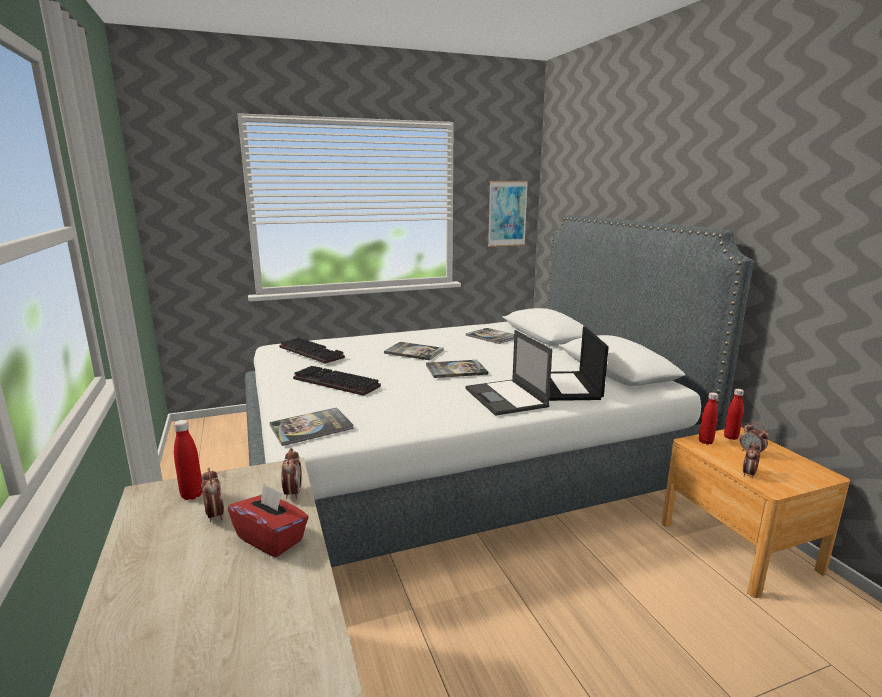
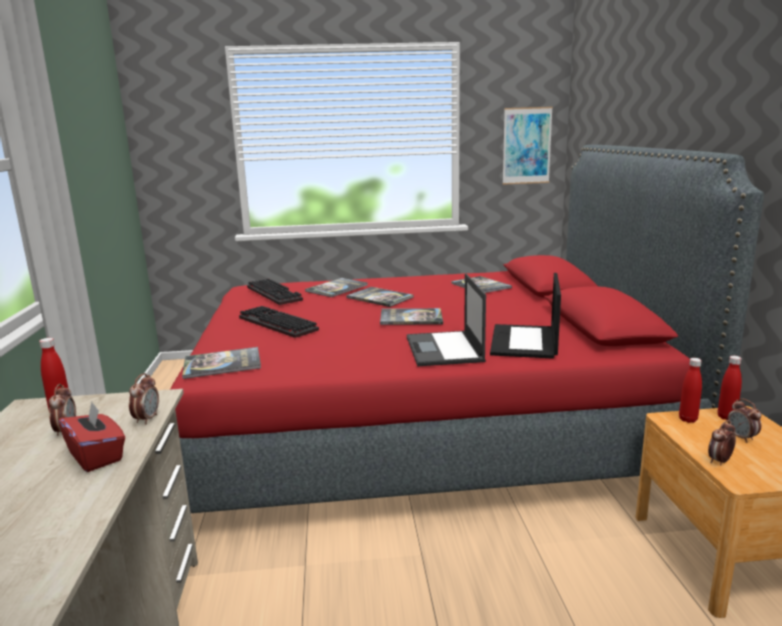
camera: 15 degrees right, 0 degrees up
(368, 344) = (337, 288): none -> book
(458, 464) = (424, 426): white bed -> red bed

